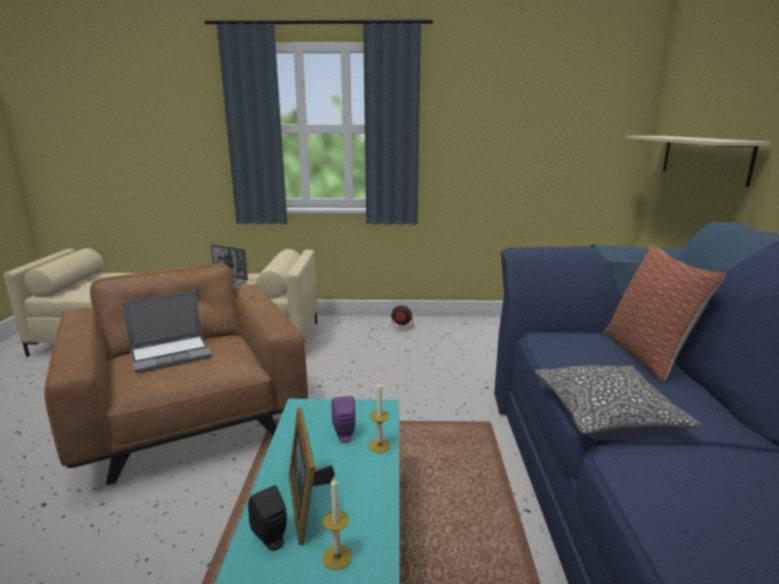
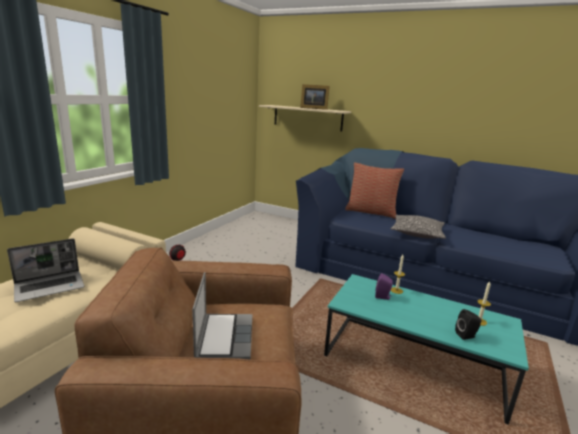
camera: 65 degrees left, 0 degrees up
(308, 502) = (439, 320): picture frame -> picture frame (313, 108)

